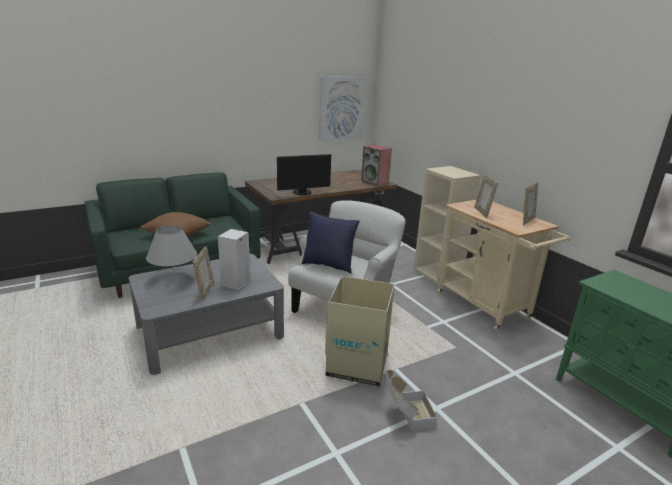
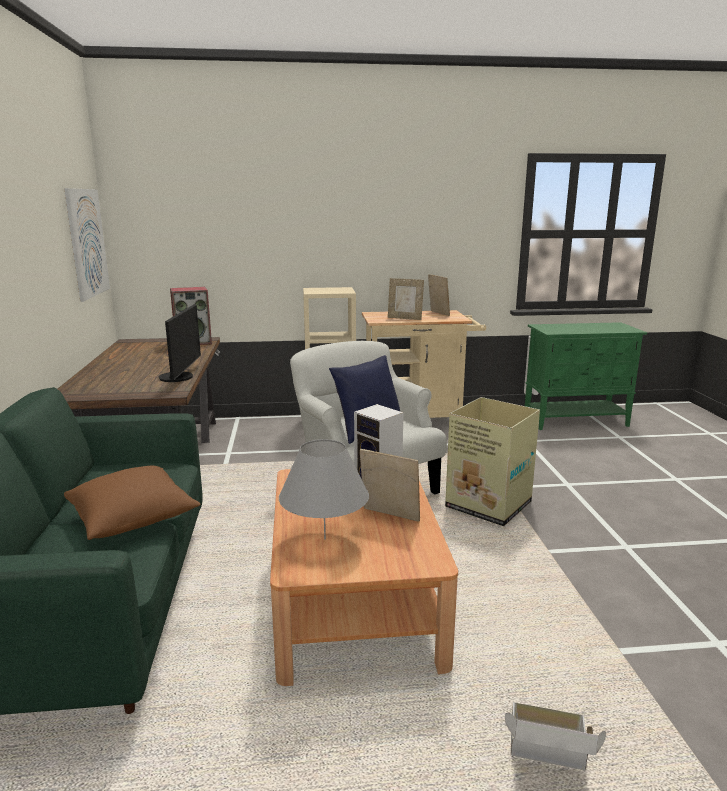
camera: 65 degrees left, 5 degrees down
(210, 331) = (354, 599): grey coffee table -> brown coffee table
(406, 415) = (575, 499): cardboard box -> cardboard box (547, 760)

